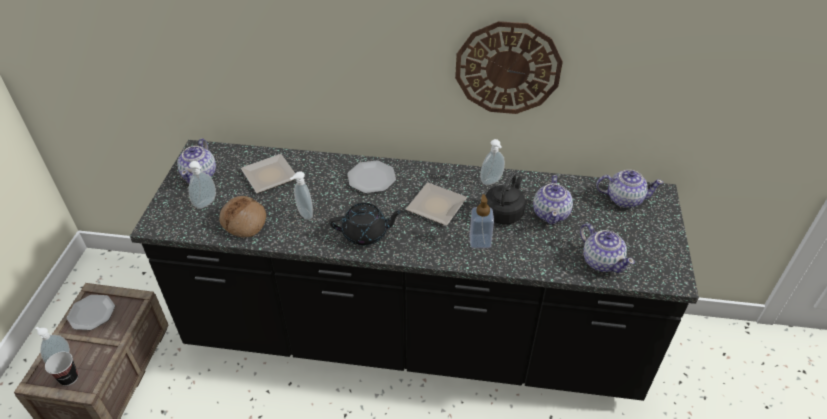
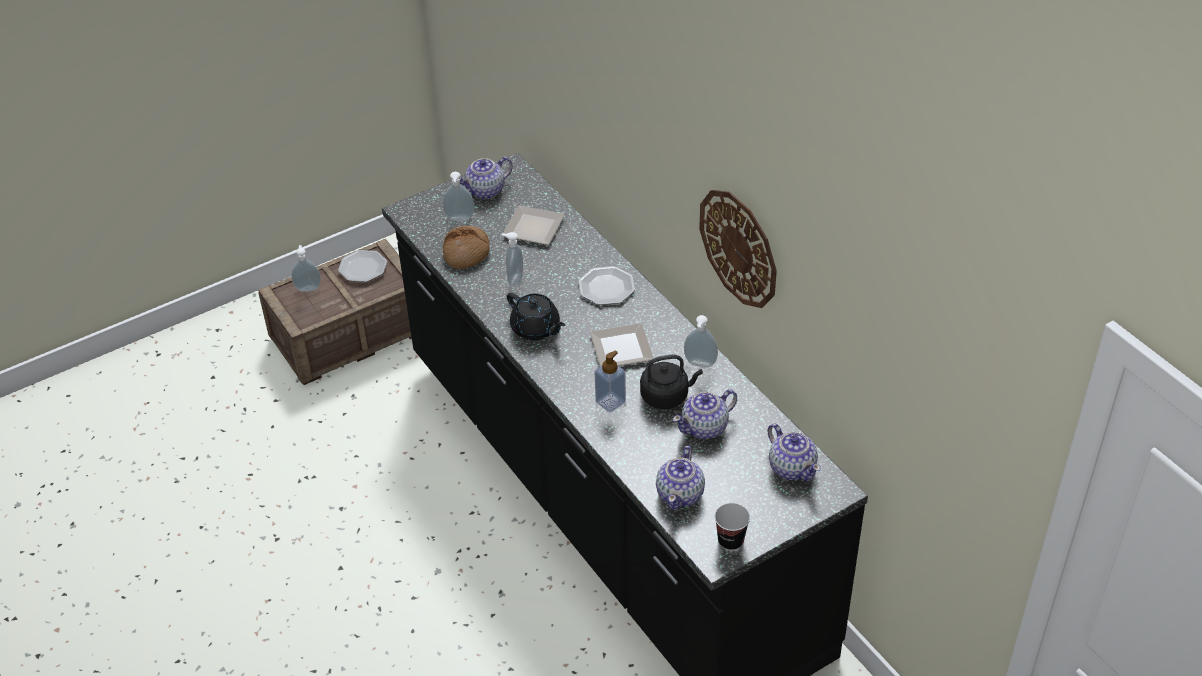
camera: 50 degrees right, 0 degrees up
(69, 378) = (298, 307): cup -> cup (730, 541)

